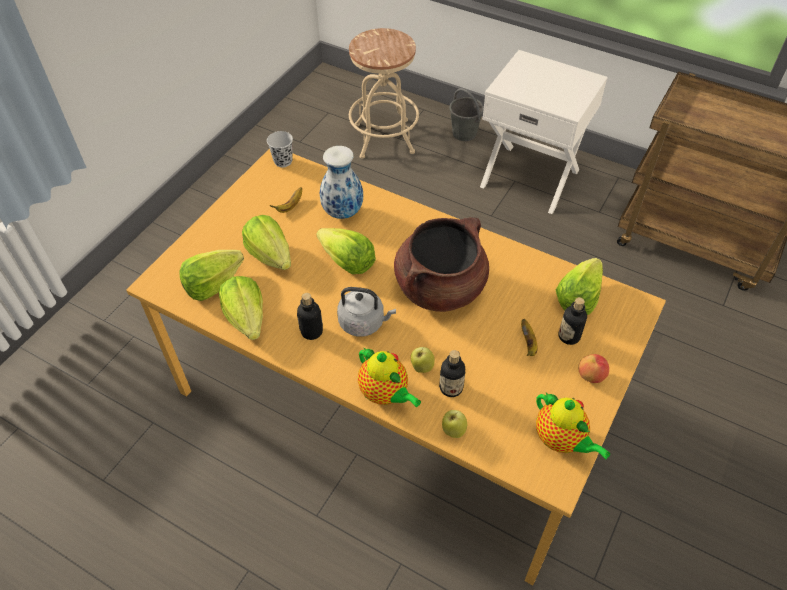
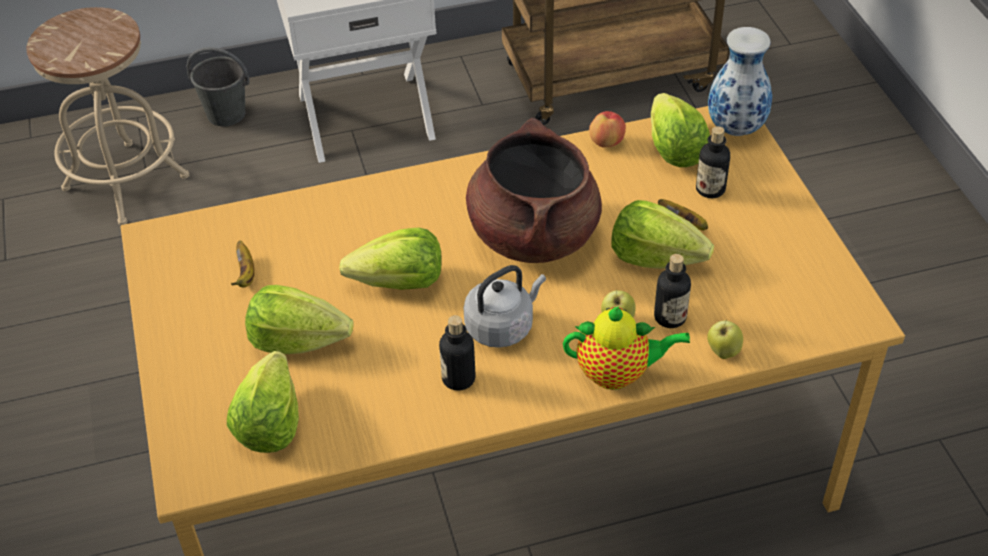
camera: 45 degrees left, 5 degrees down
(247, 318) = (365, 424): lettuce -> lettuce (655, 257)
(283, 161) = (163, 233): black cup -> none
(343, 213) = (322, 237): vase -> vase (737, 129)
(561, 440) = (821, 282): teapot -> none
(591, 375) = (772, 209): apple -> apple (606, 142)

